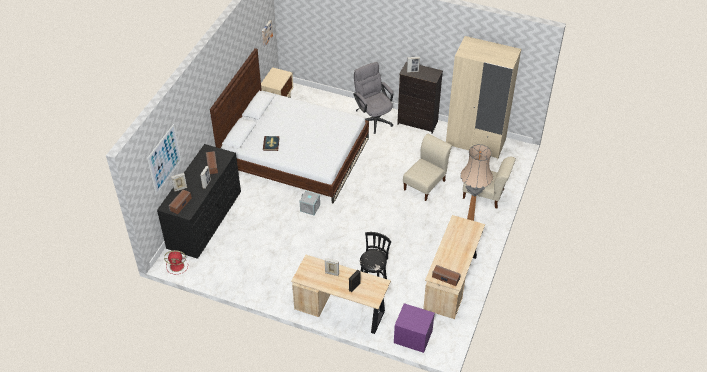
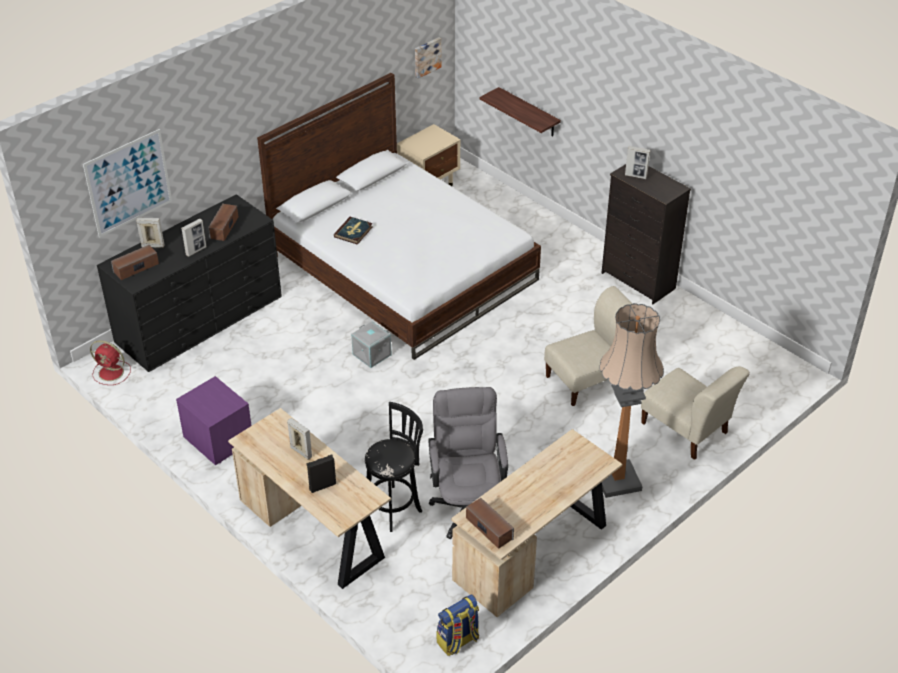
camera: 25 degrees right, 5 degrees down
(331, 49) = (528, 112): none -> shelf
(373, 118) = (567, 252): grey office chair -> grey office chair (467, 503)
(412, 337) = (403, 619): purple nightstand -> purple nightstand (217, 439)
(444, 337) = (458, 641): none -> backpack
(475, 142) = (723, 341): beige wardrobe -> none

